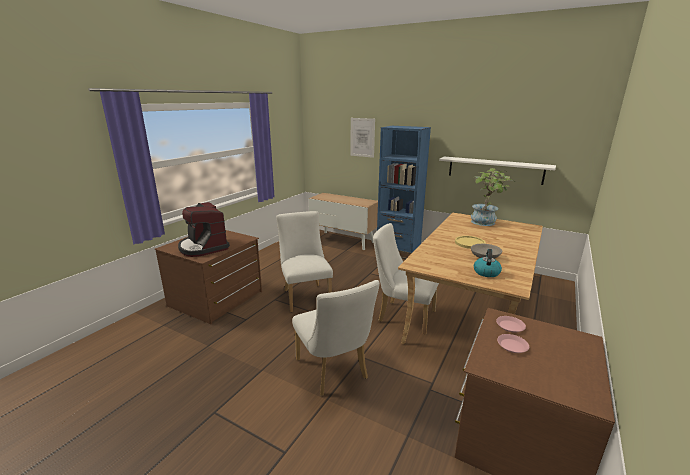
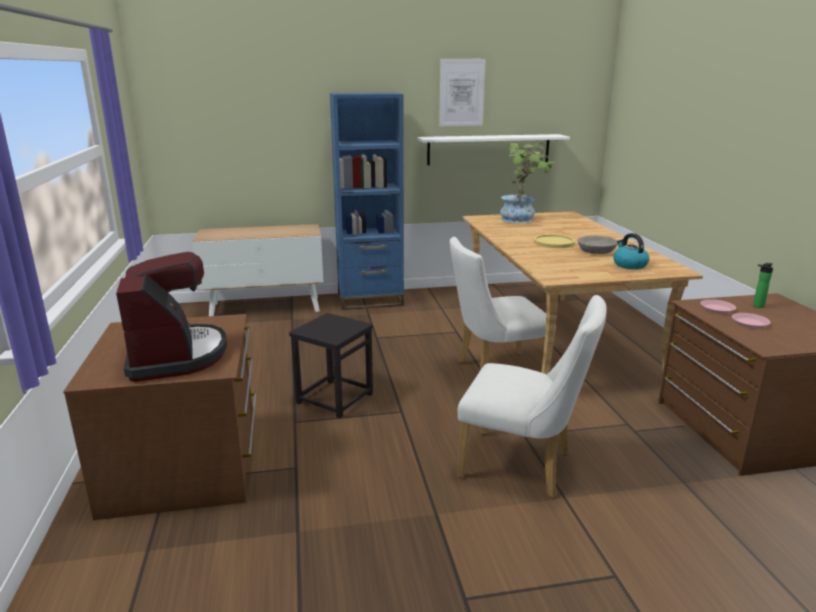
camera: 40 degrees left, 0 degrees up
(203, 247) = (176, 356): coffee machine -> coffee machine turned 120 degrees counterclockwise
(305, 295) = (334, 398): white chair -> black stool
(362, 137) = (272, 117): picture -> picture (461, 92)
(551, 338) = (757, 306): none -> bottle

